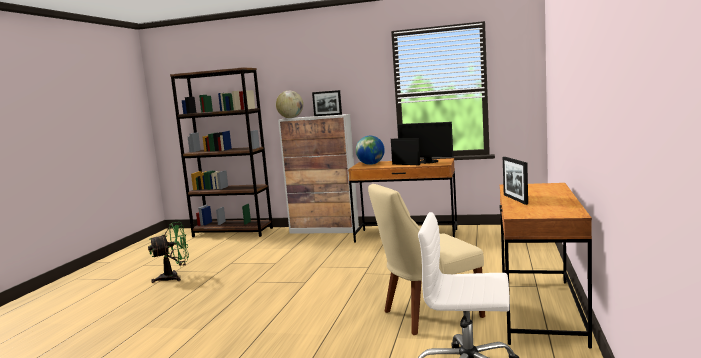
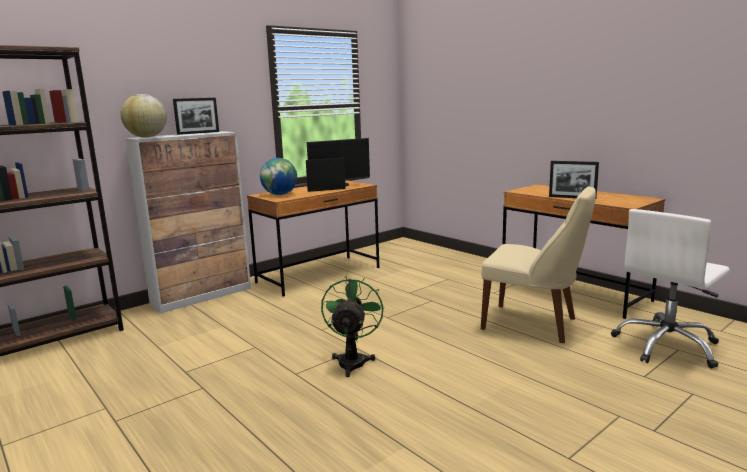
camera: 55 degrees left, 5 degrees up
(174, 277) = (144, 427): green fan -> green fan (353, 360)
(428, 315) = (533, 324): beige chair -> beige chair turned 75 degrees counterclockwise

